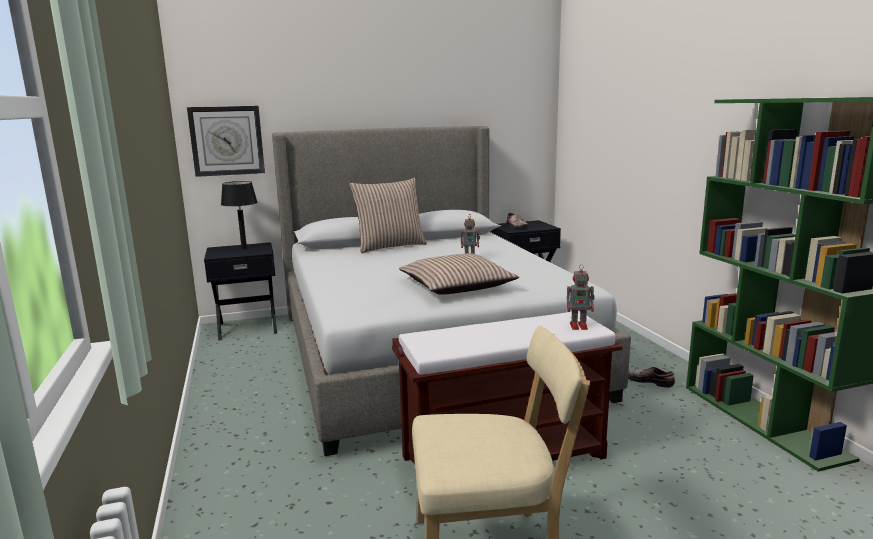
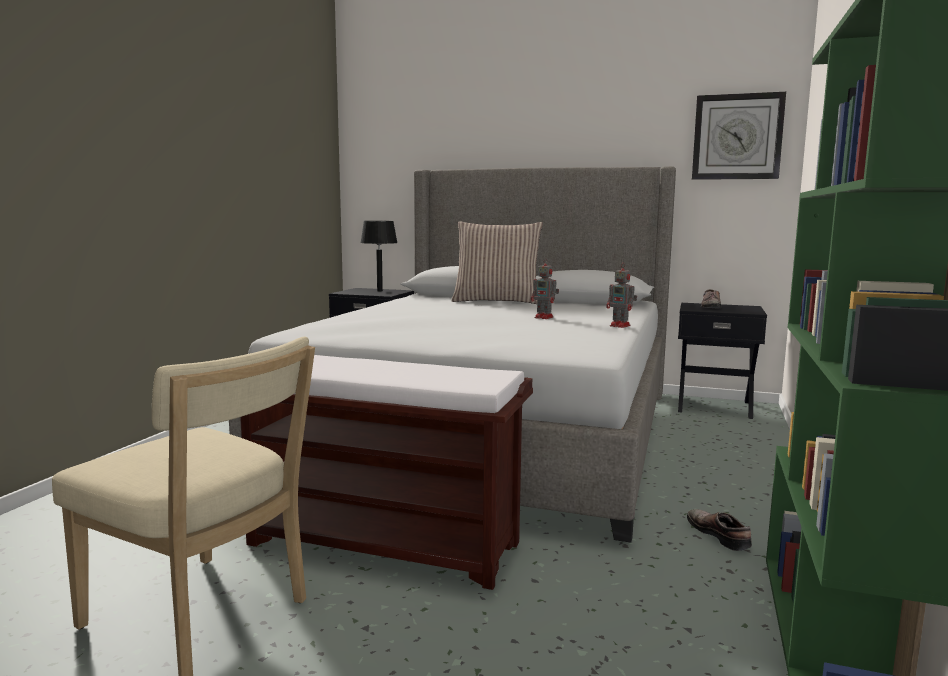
camera: 35 degrees right, 5 degrees down
(227, 140) = (382, 179): wall clock -> wall clock (737, 137)
(456, 286) = (452, 332): pillow -> none
(579, 326) = (474, 381): toy robot -> toy robot (621, 326)

